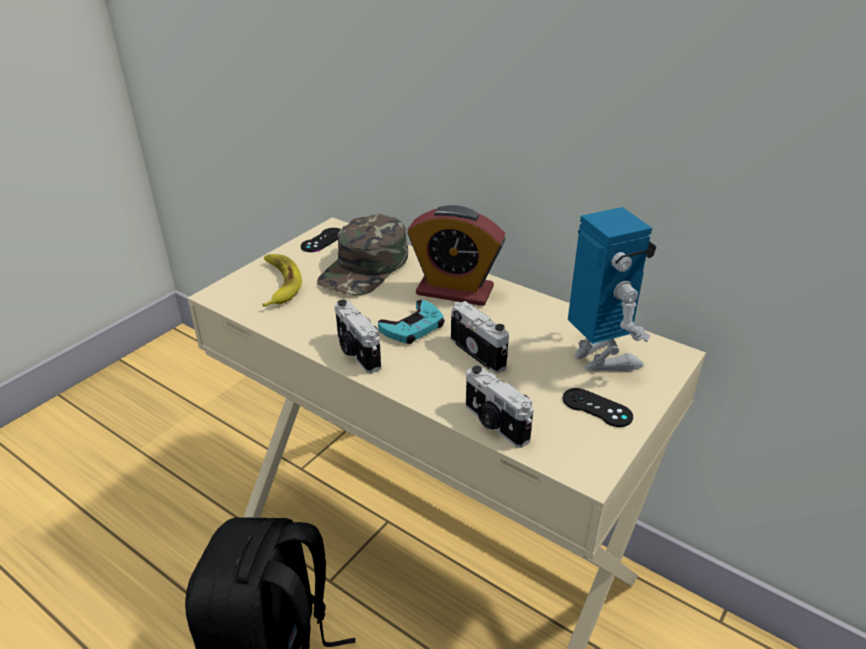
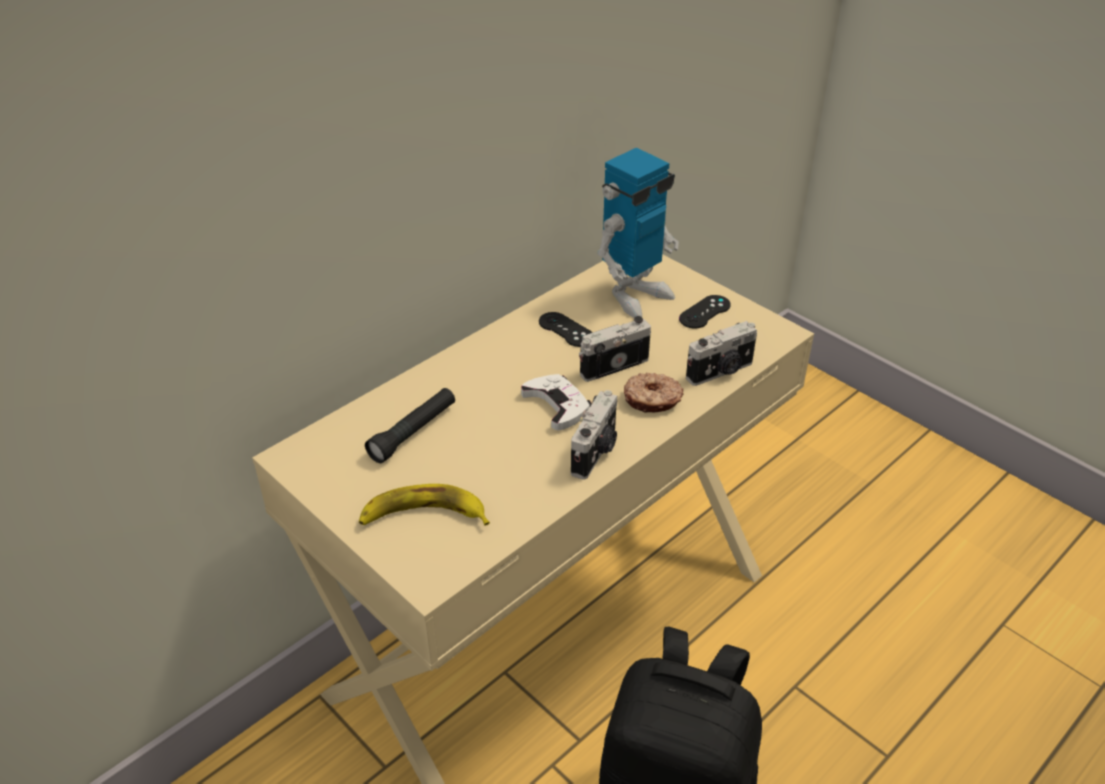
camera: 80 degrees left, 5 degrees up
(322, 240) = (321, 469): black game controller -> black game controller (566, 330)
(356, 353) = (596, 452): camera -> camera turned 45 degrees counterclockwise
(365, 267) = (413, 432): green cap -> black flashlight
(413, 327) = (557, 405): turquoise game controller -> white game controller
(434, 380) = (652, 400): none -> donut
(454, 290) = (493, 366): alarm clock -> none
(600, 357) = (635, 295): toy robot -> toy robot turned 150 degrees clockwise

